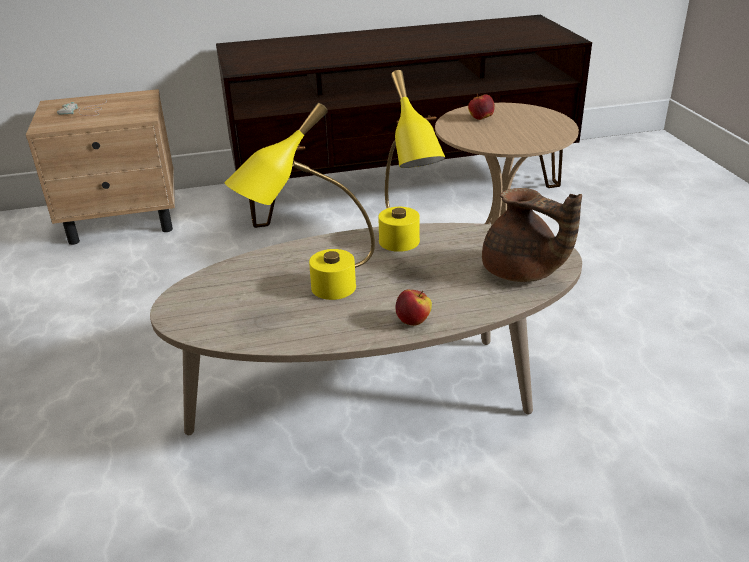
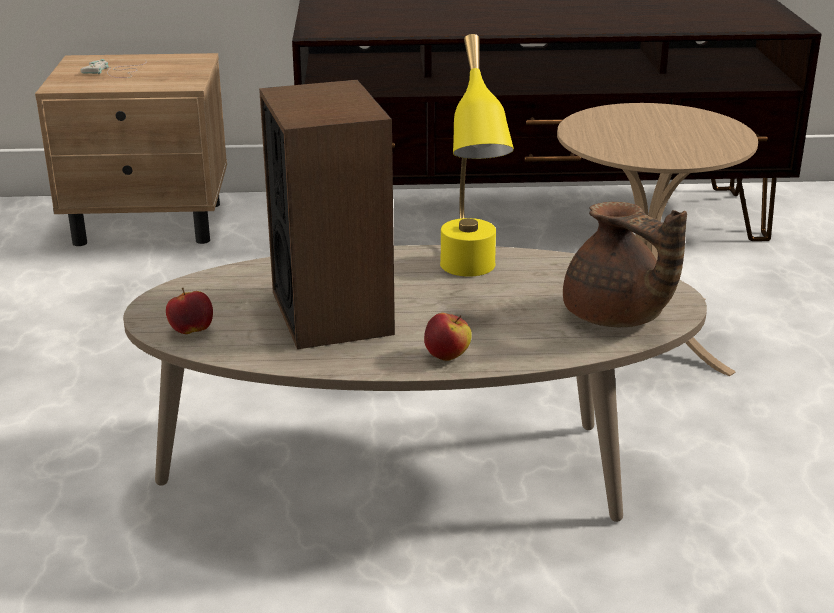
camera: 10 degrees right, 5 degrees down
(313, 294) = (332, 312): yellow table lamp -> speaker
(480, 118) = (625, 121): apple -> apple (191, 331)

